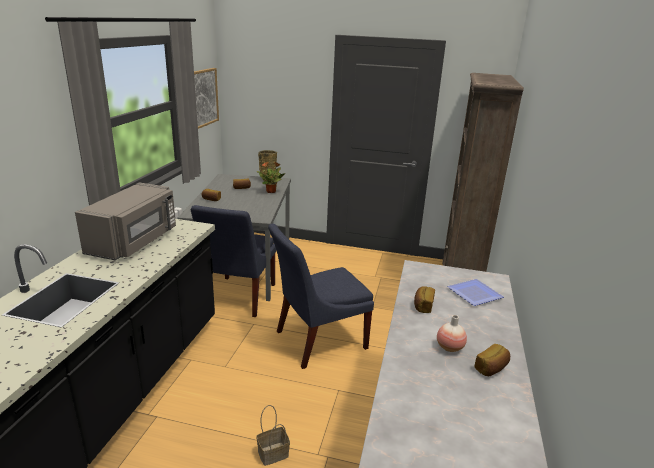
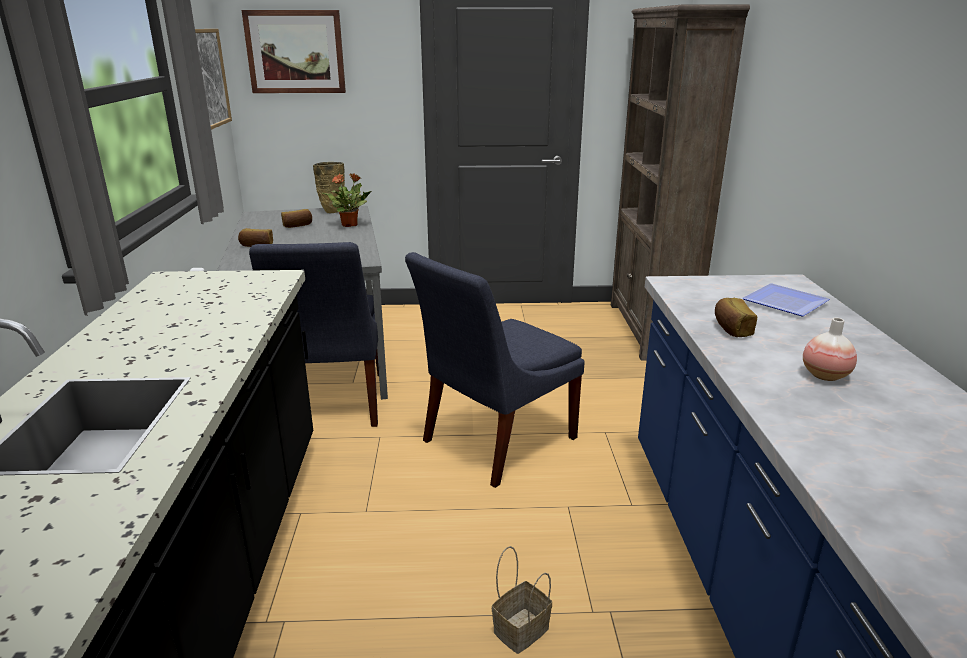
camera: 15 degrees left, 0 degrees up
(135, 241) = (175, 312): grey microwave -> none
(259, 83) = (295, 52): none -> picture
(492, 368) = (909, 391): bread -> none

